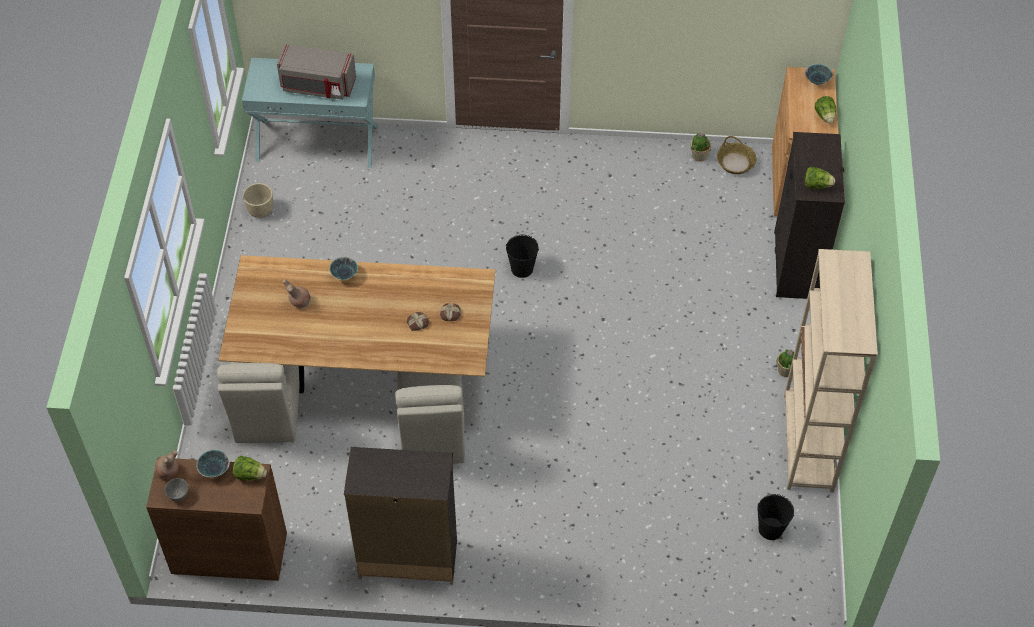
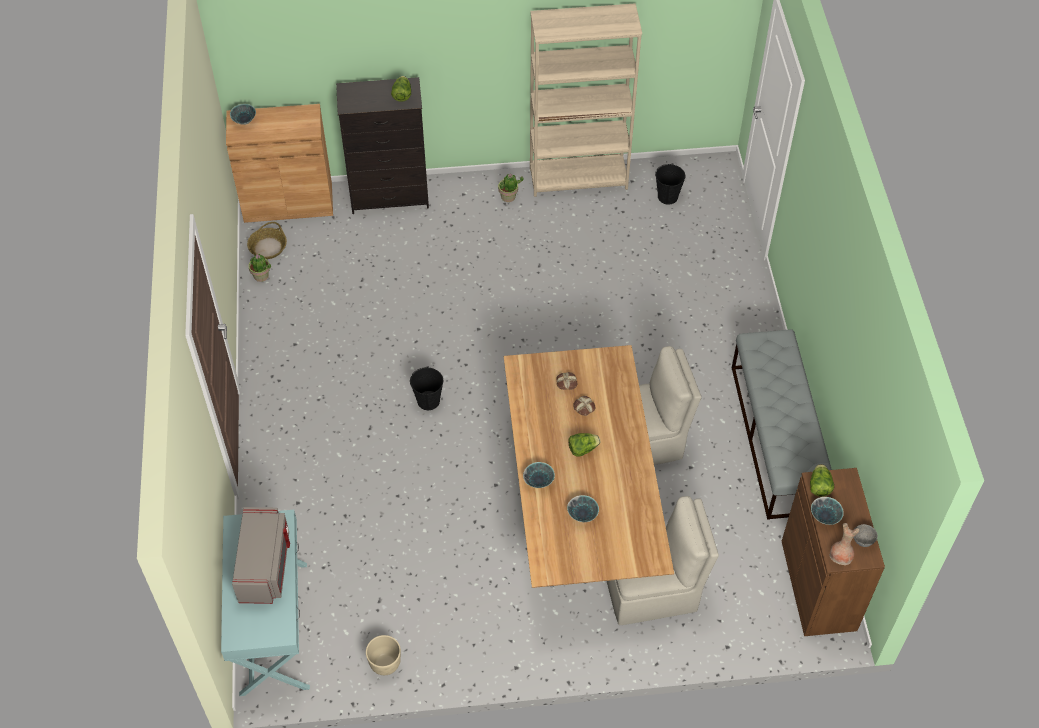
camera: 100 degrees left, 0 degrees up
(299, 302) = (582, 515): brown vase -> bowl
(407, 558) = (776, 439): black dresser -> grey bench
(825, 116) = (290, 113): lettuce -> lettuce (582, 449)

